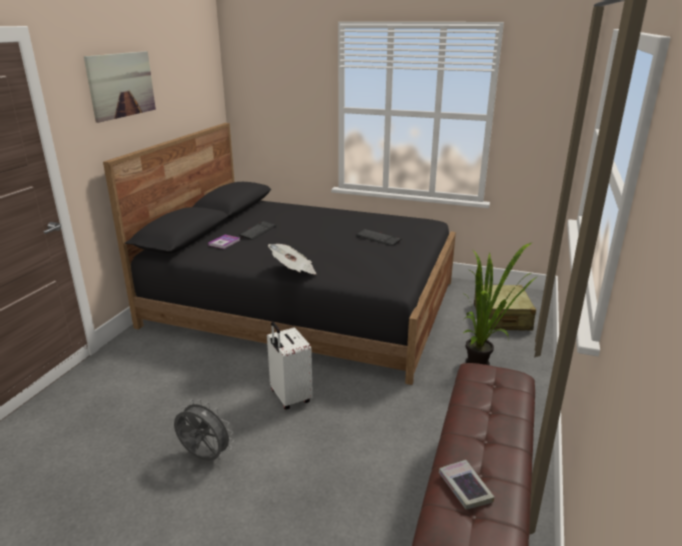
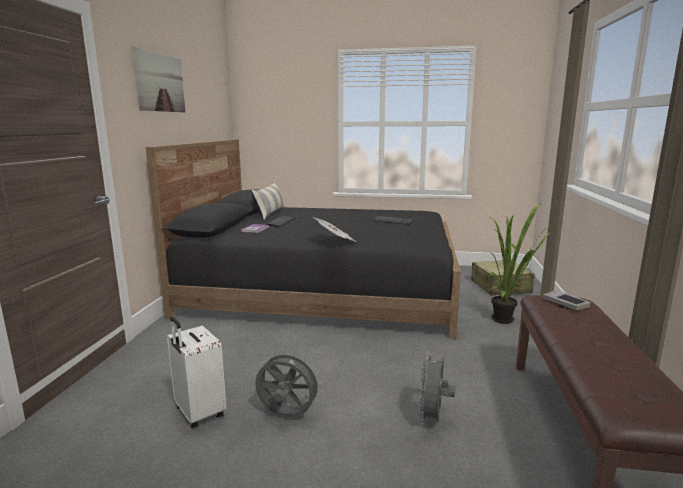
camera: 10 degrees left, 10 degrees down
(255, 214) = (270, 213): none -> pillow
(289, 397) = (348, 358): white suitcase -> white suitcase (198, 413)
(337, 479) = (432, 419): none -> grey fan
(465, 488) = (613, 378): book -> book (565, 303)

